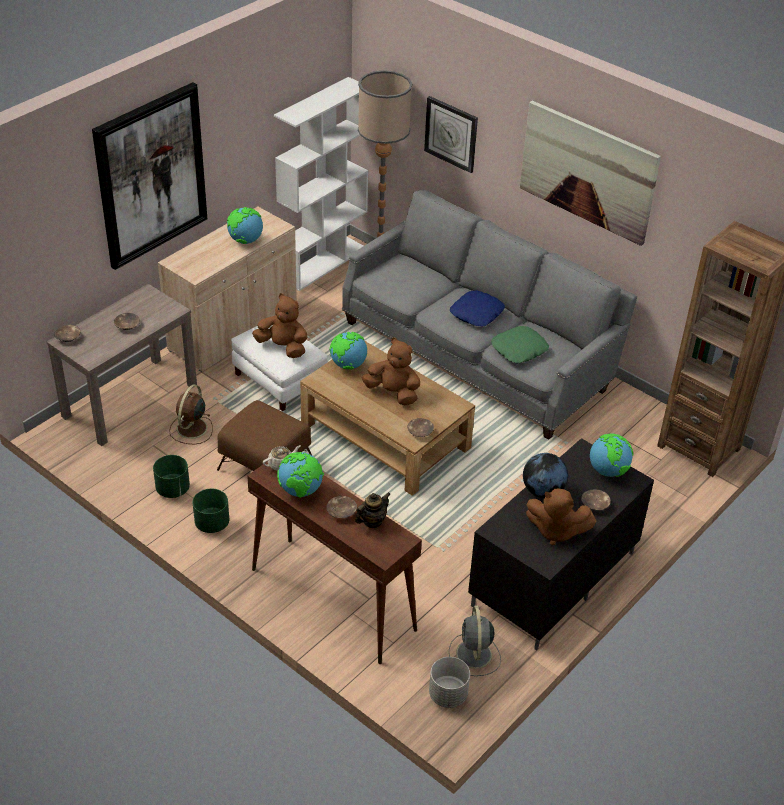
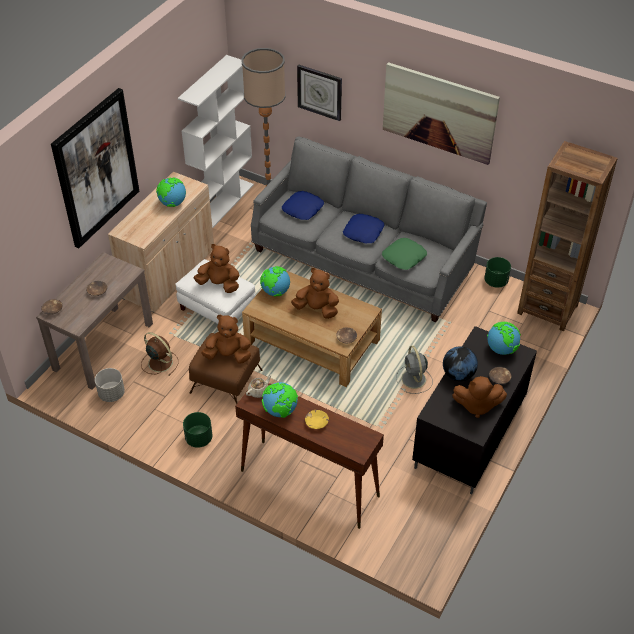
camera: 10 degrees left, 5 degrees up
(173, 489) = (160, 415): green planter -> green planter (496, 281)
(191, 429) = (159, 362): brown fan -> brown fan turned 120 degrees clockwise
(269, 428) = (228, 355): none -> brown plush toy
(342, 511) = (317, 422): brown bowl -> yellow bowl
(372, 521) = (342, 426): teapot -> none
(409, 276) = (303, 209): none -> blue pillow
(447, 695) = (416, 543): grey planter -> grey planter (111, 394)
(474, 655) = (427, 507): grey fan -> grey fan (414, 380)

